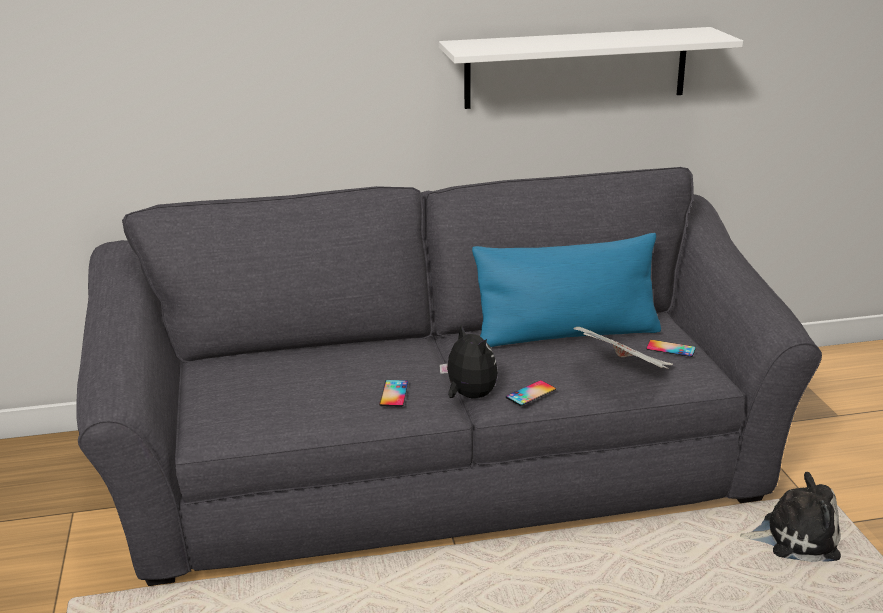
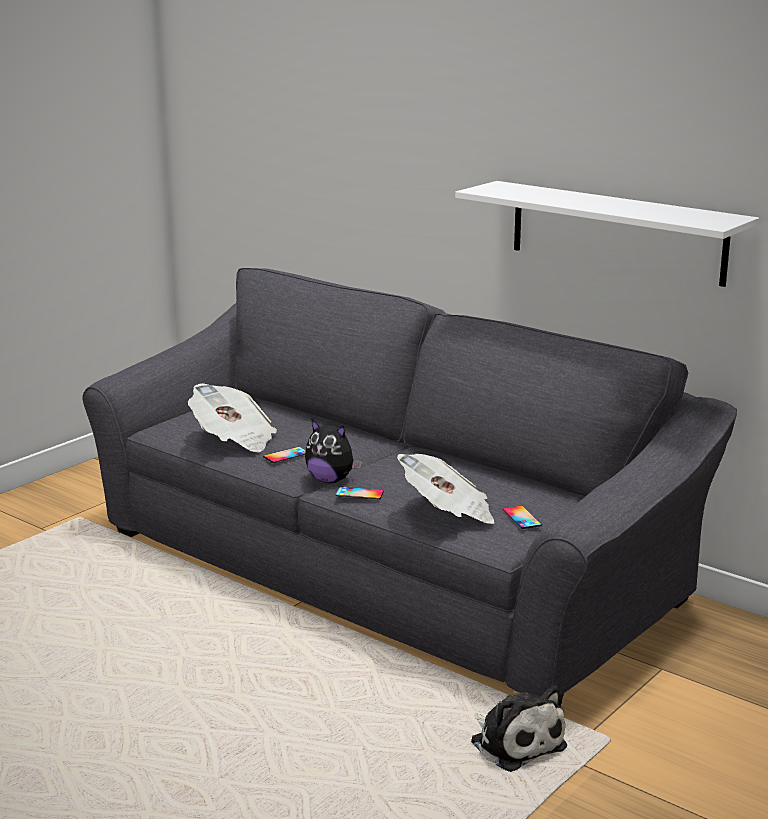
camera: 50 degrees right, 5 degrees down
(312, 404) = (234, 439): none -> newspaper
(468, 396) = (331, 480): plush toy -> plush toy turned 105 degrees clockwise
(566, 334) = (477, 477): blue pillow -> none

